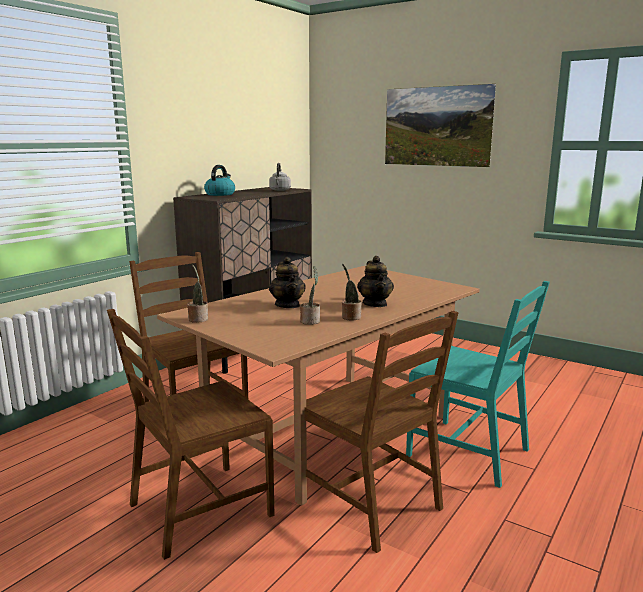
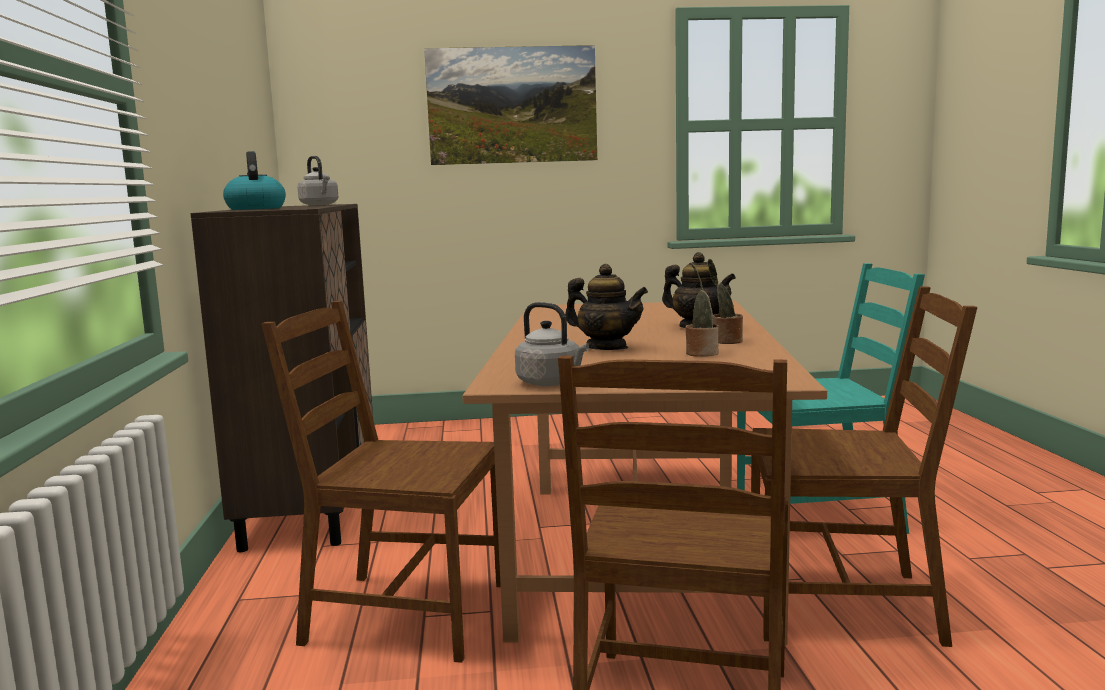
camera: 40 degrees left, 5 degrees down
(198, 319) = (552, 383): potted plant -> grey kettle

